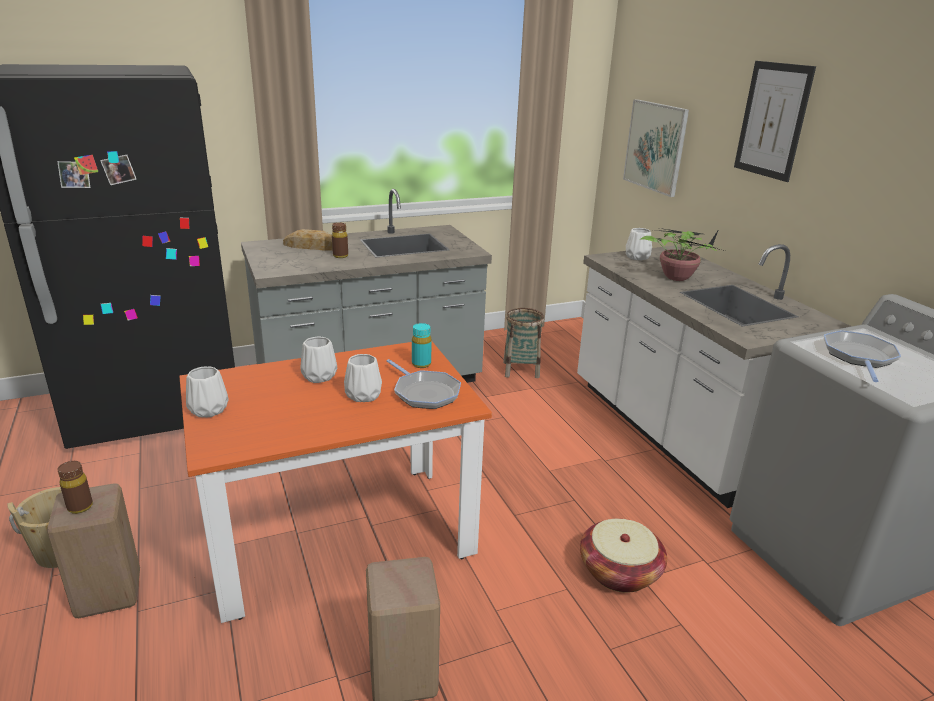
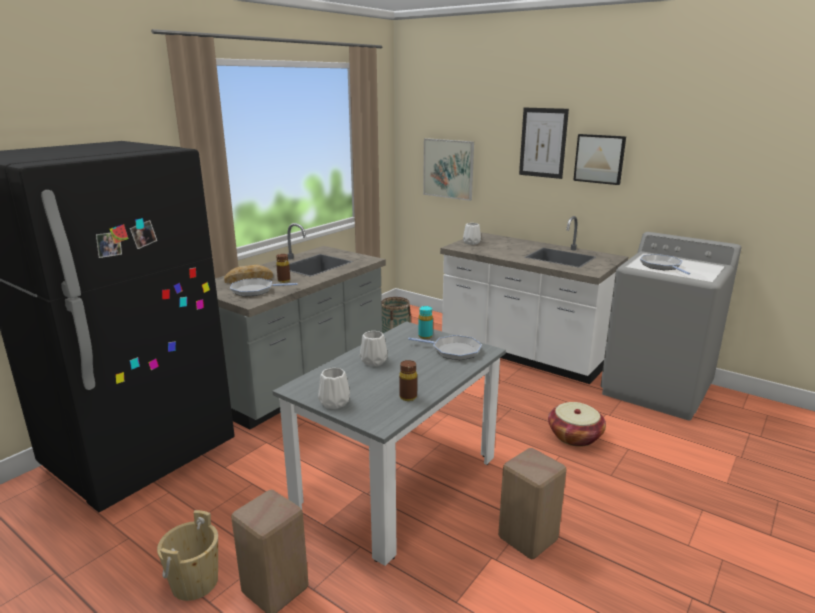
camera: 30 degrees left, 5 degrees down
(80, 507) = (268, 513): brown bottle -> brown bottle (408, 397)
(295, 260) = (255, 290): none -> frying pan
(339, 536) = (398, 483): orange dining table -> grey dining table
(364, 395) = (420, 363): white vase -> none
(677, 277) = (510, 249): potted plant -> none
(846, 156) = (599, 159): none -> picture

